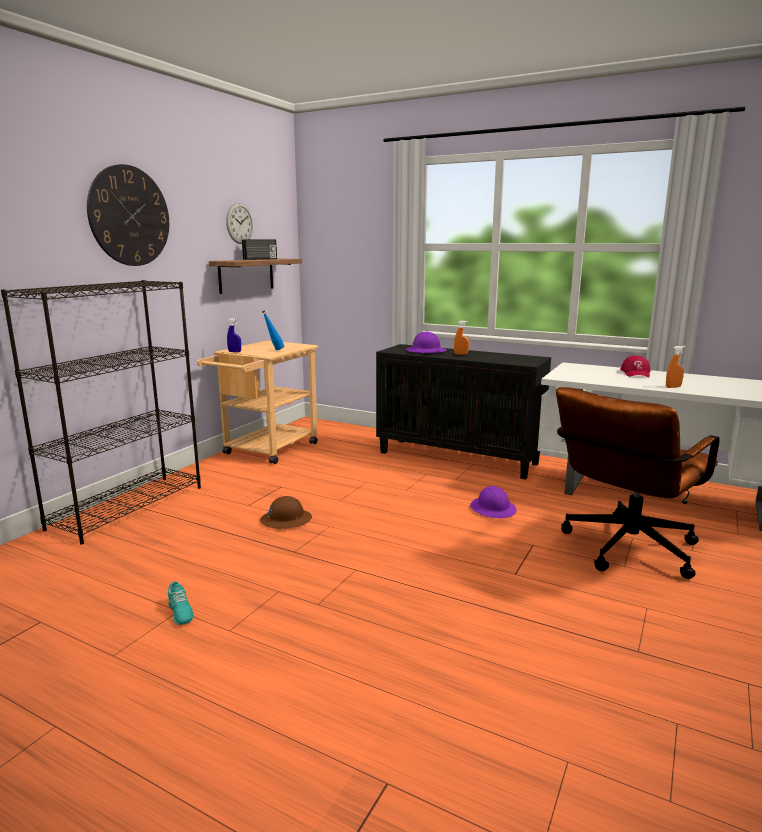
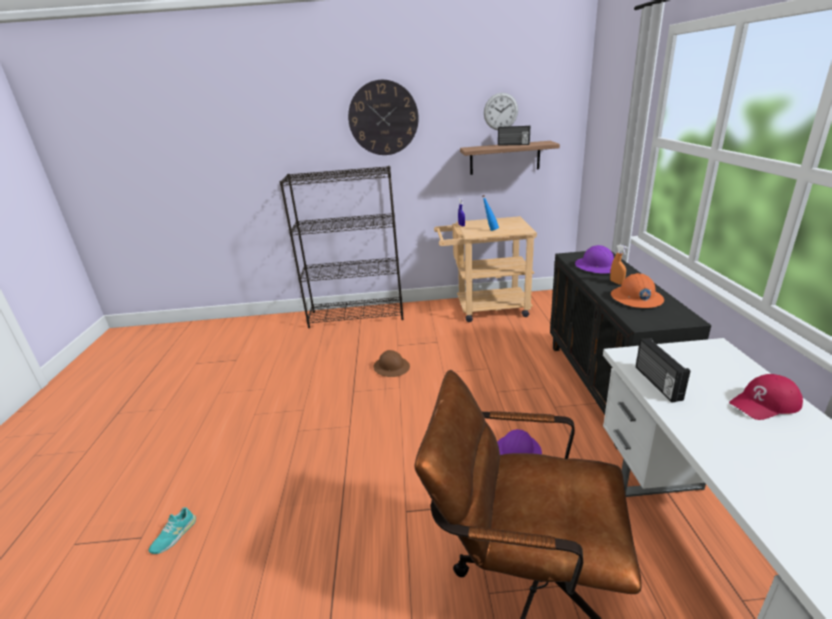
camera: 60 degrees right, 10 degrees up
(180, 611) = (264, 389): turquoise shoe -> turquoise shoe (174, 535)
(492, 357) = (636, 298): none -> orange hard hat
(596, 380) = (656, 383): none -> radio
(673, 387) = (728, 453): orange spray bottle -> none

